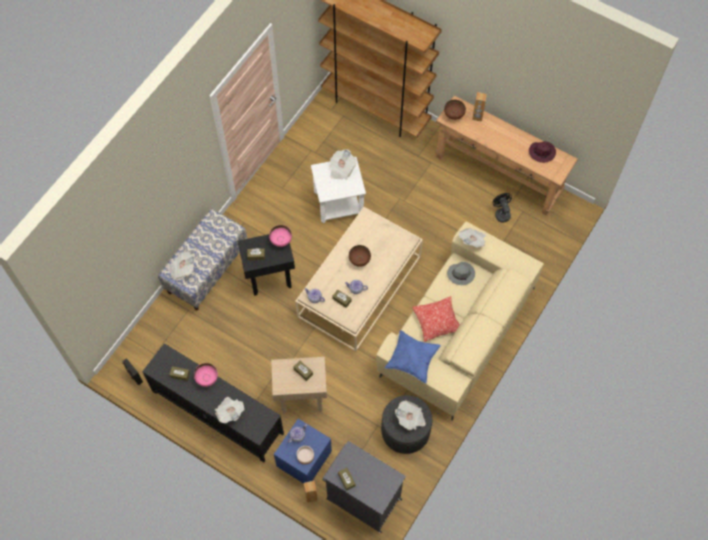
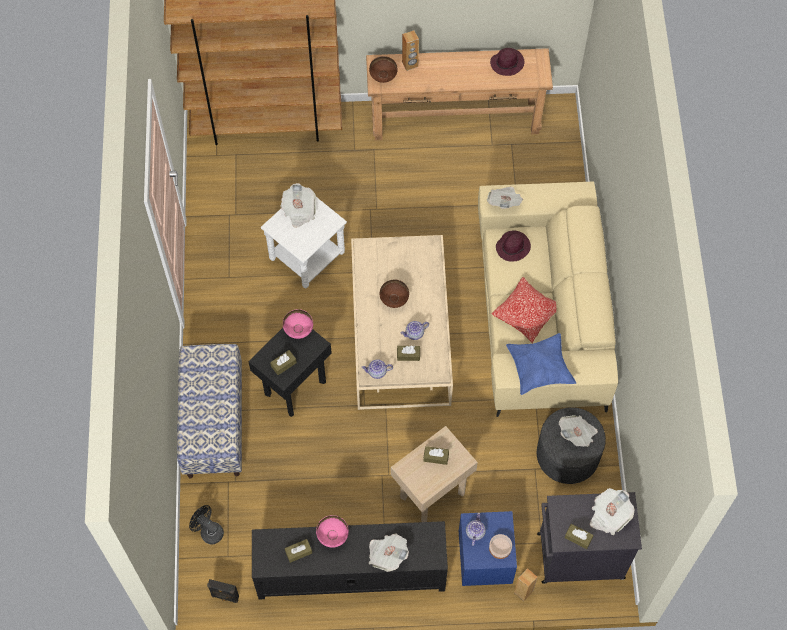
camera: 35 degrees left, 0 degrees up
(182, 269) = (201, 435): newspaper -> newspaper (609, 515)
(461, 274) = (513, 247): grey hat -> purple hat
(501, 213) = (491, 160): black fan -> black fan (208, 531)

